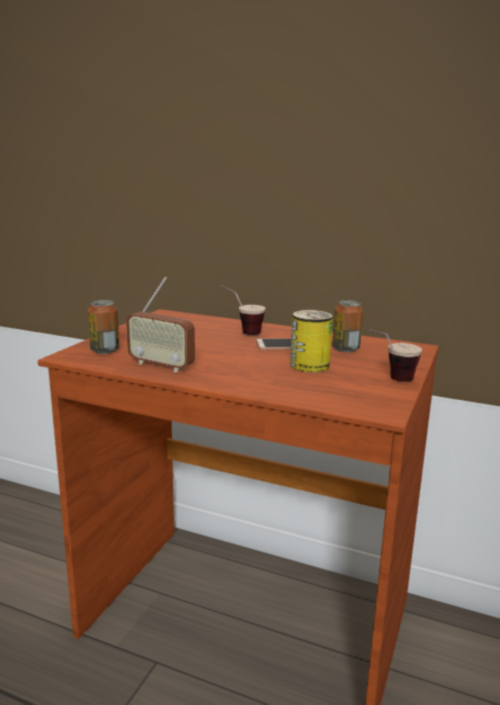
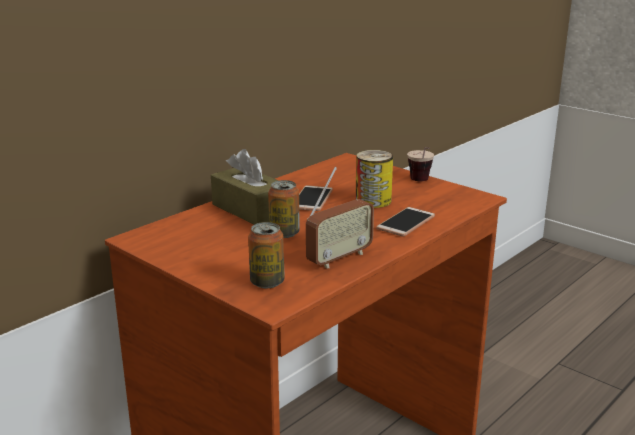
camera: 70 degrees left, 5 degrees up
(242, 331) = (250, 210): cup -> brown tissue box
(264, 382) = (406, 223): none -> phone
(345, 349) = (337, 181): can -> can (284, 233)

